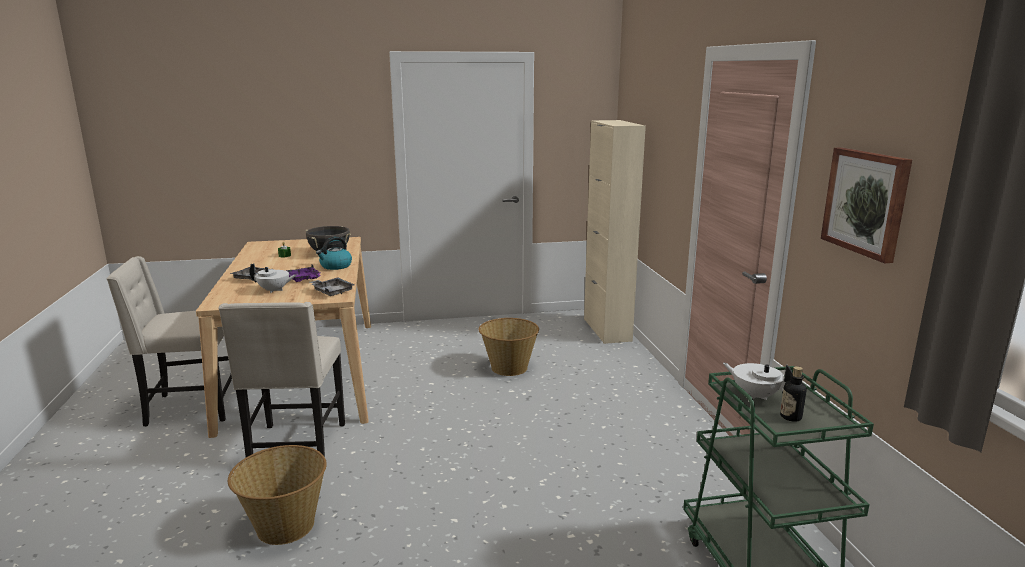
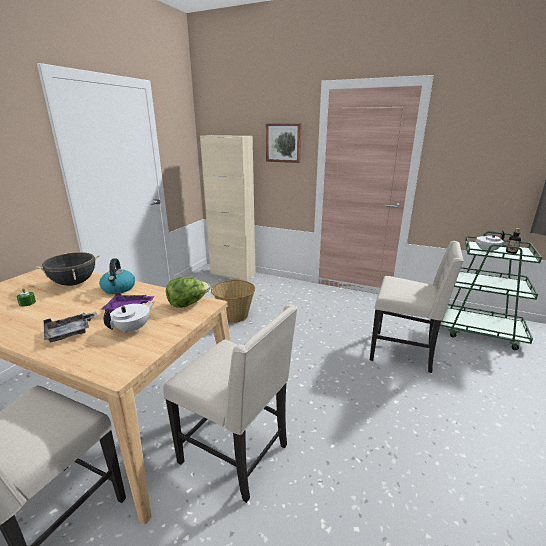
camera: 55 degrees left, 5 degrees up
(285, 525) = (357, 498): basket -> none
(332, 291) = (188, 304): grey tray -> lettuce
(579, 504) = (403, 352): none -> beige chair
(866, 202) = (482, 153): picture -> picture (283, 143)

